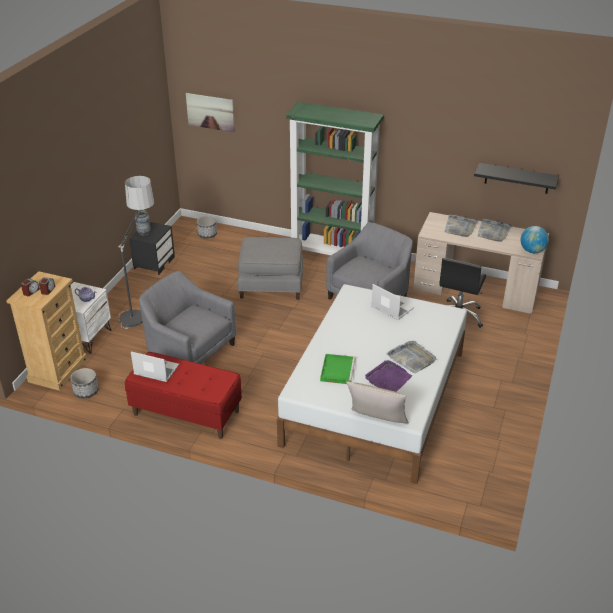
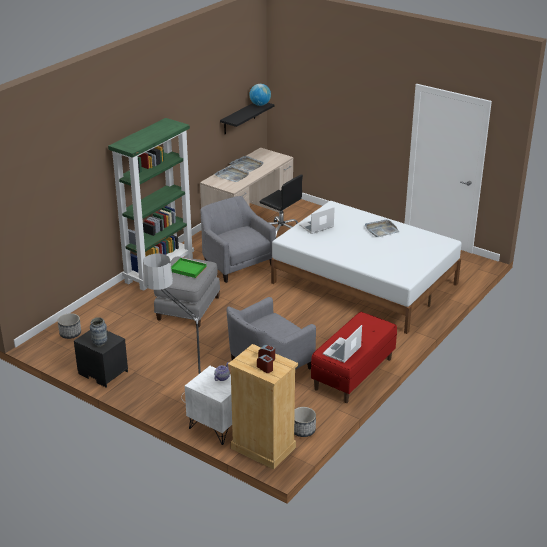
camera: 75 degrees left, 5 degrees down
(210, 112) = (35, 207): picture -> none
(337, 370) = (385, 260): green tray -> green tray (187, 269)
(376, 423) = (448, 254): beige pillow -> none
(388, 379) = (402, 242): purple tray -> none
(532, 251) = (281, 157): globe -> globe (260, 105)

